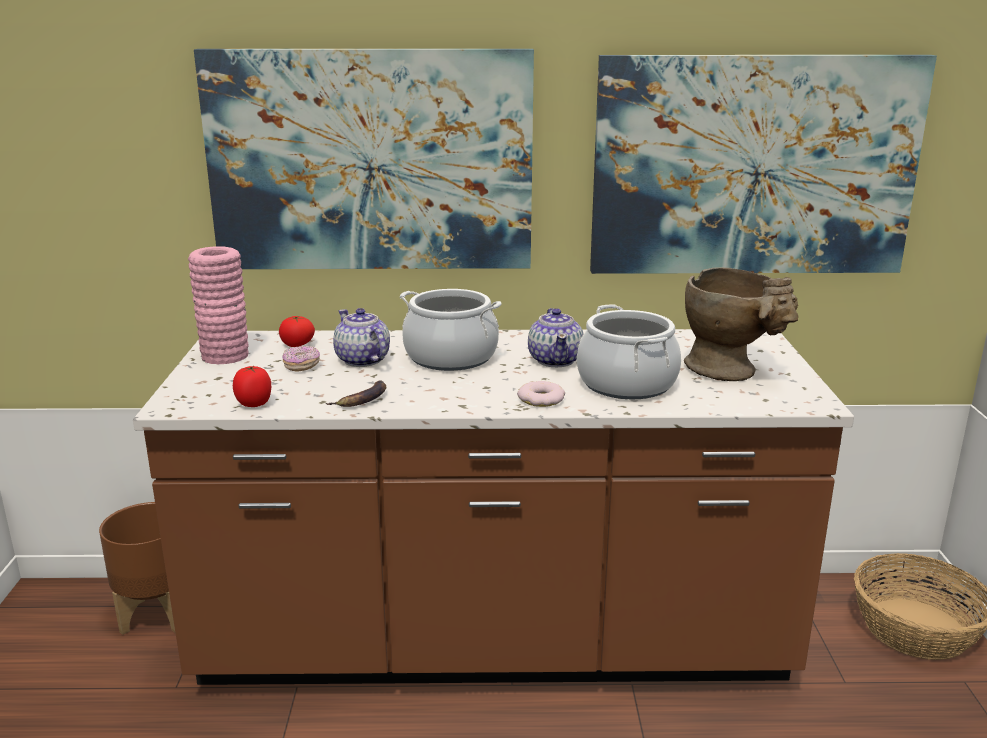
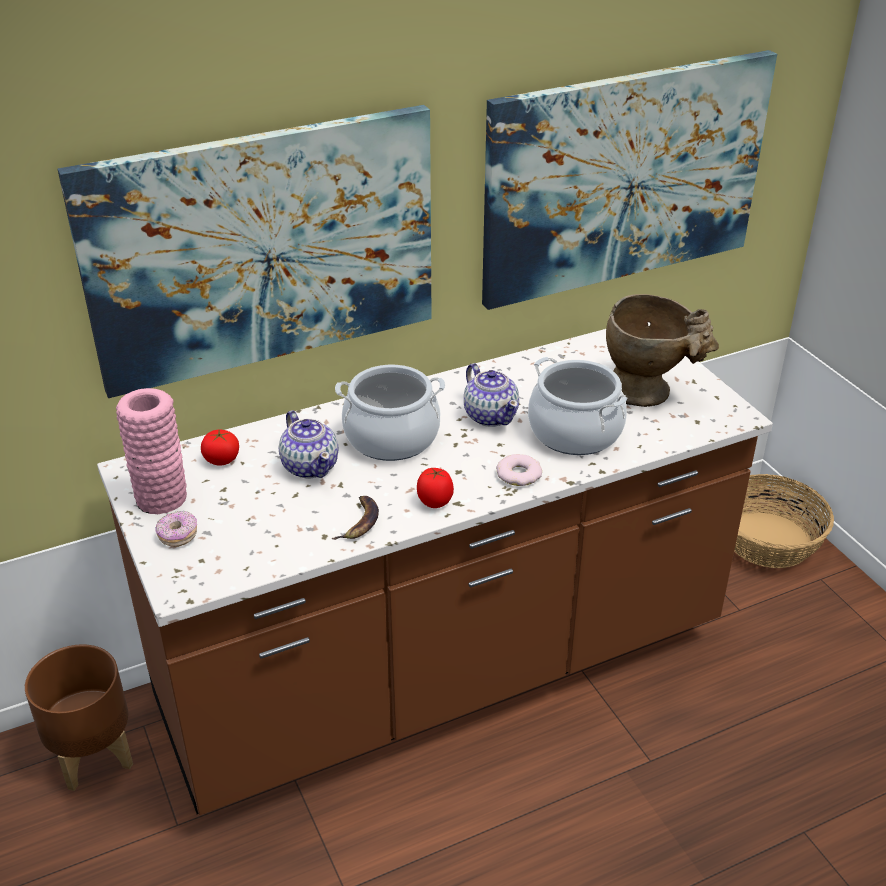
camera: 25 degrees left, 15 degrees up
(254, 404) = (261, 559): tomato -> tomato (435, 502)
(301, 366) = (257, 491): donut -> donut (178, 536)
(362, 360) = (310, 466): teapot -> teapot turned 150 degrees counterclockwise

